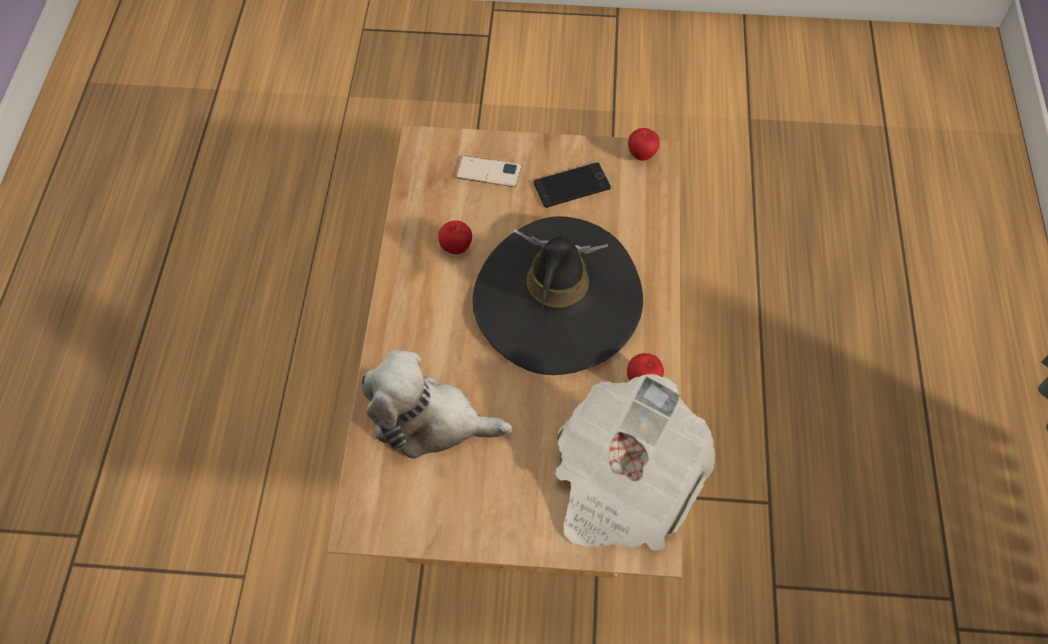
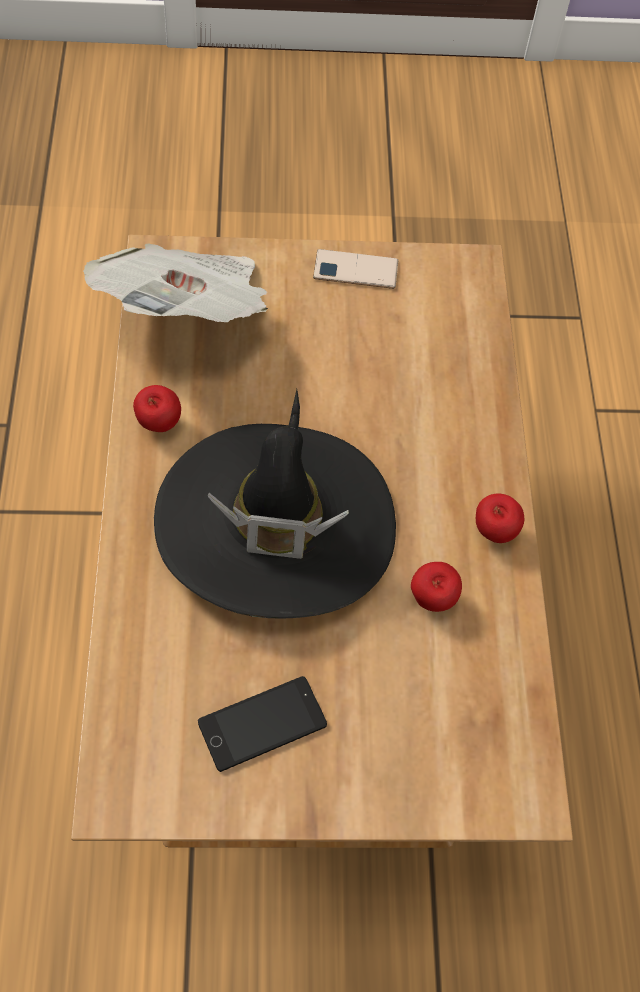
camera: 170 degrees right, 0 degrees up
(430, 421) = (420, 367): plush toy -> none
(488, 172) = (404, 743): phone -> phone (355, 270)
(642, 155) = (140, 797): apple -> apple (493, 532)

